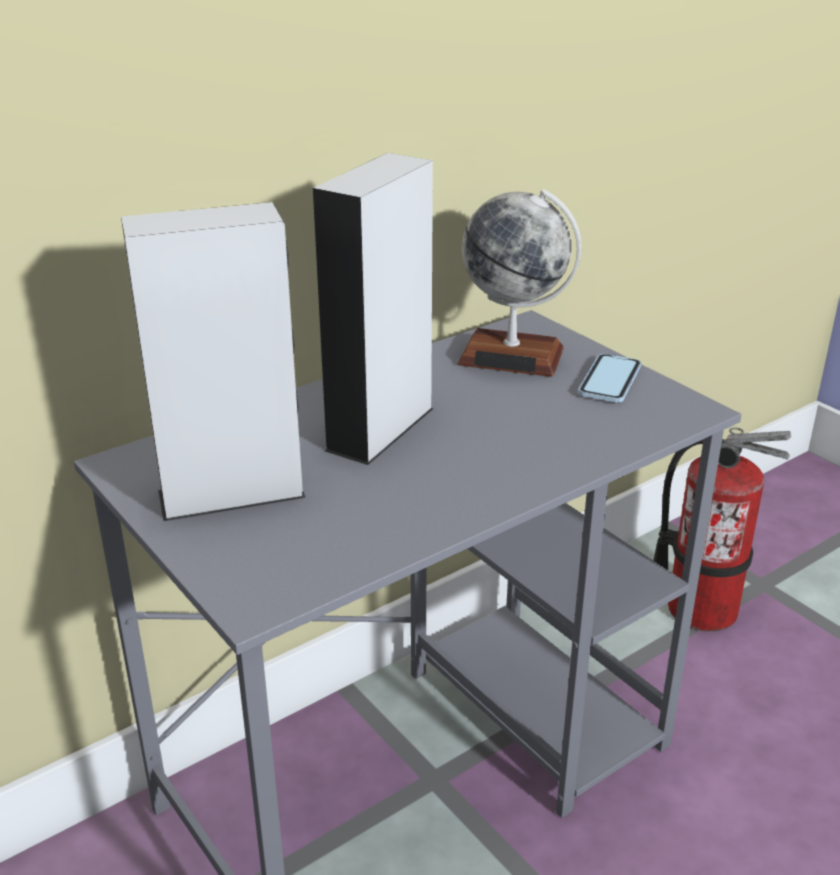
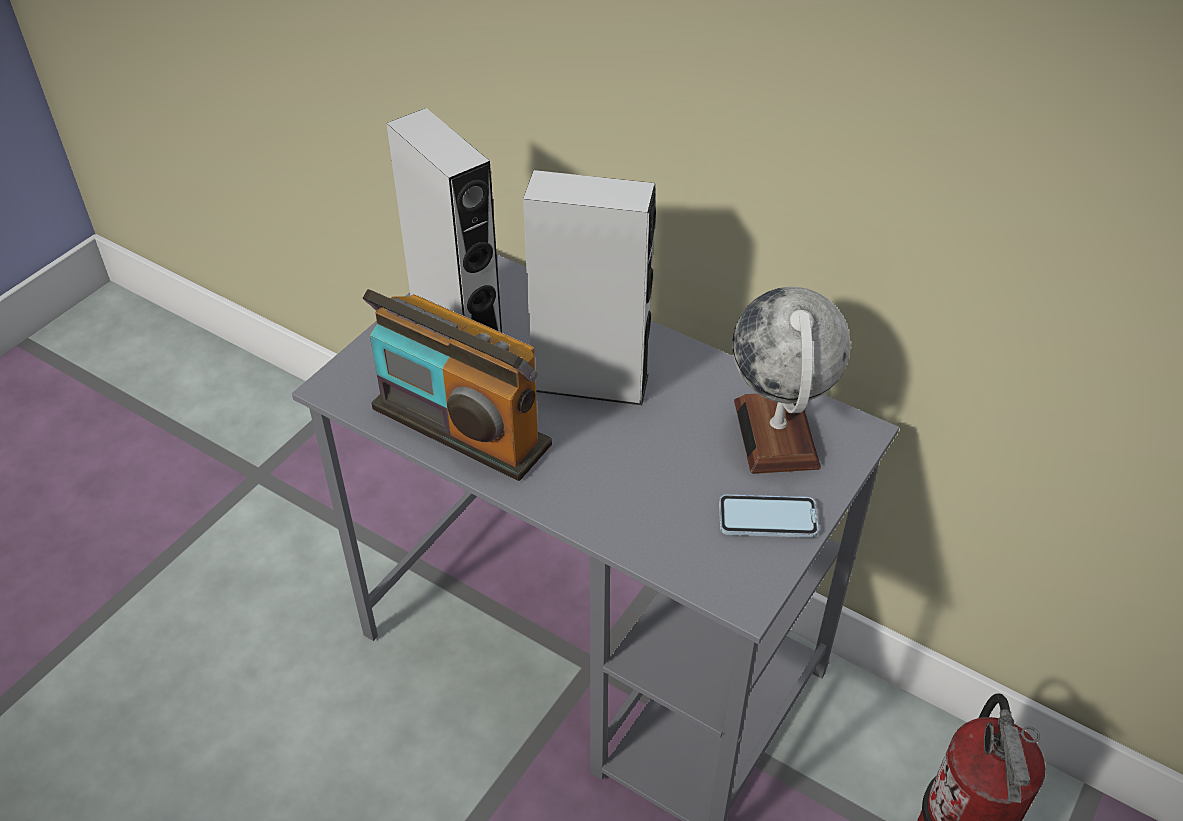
camera: 70 degrees right, 15 degrees up
(395, 518) = (460, 427): none -> radio

